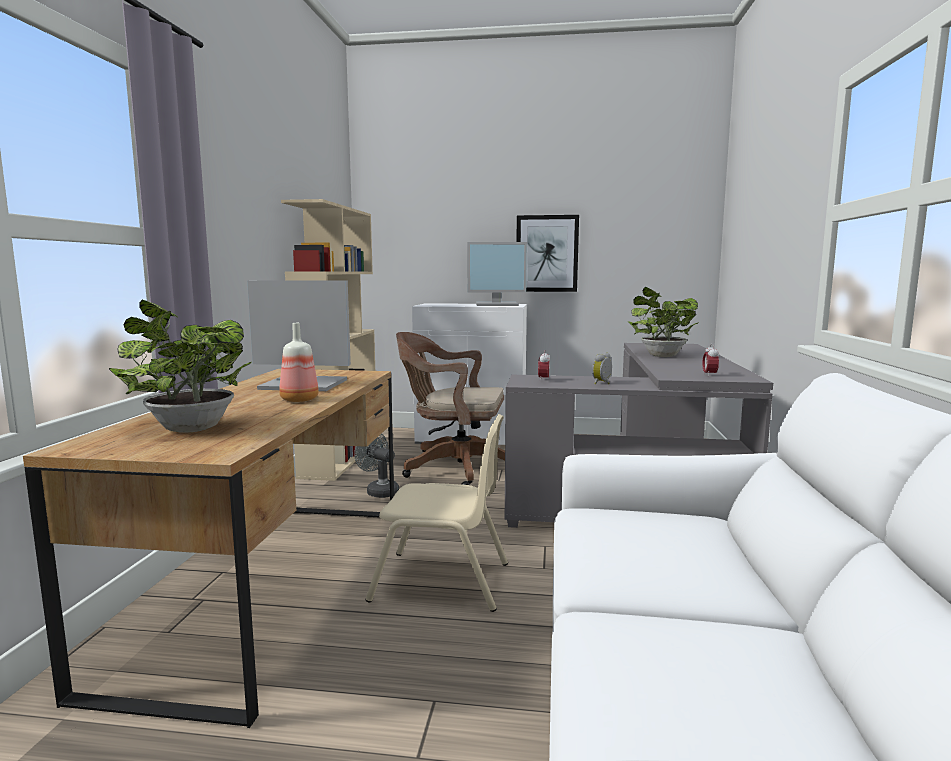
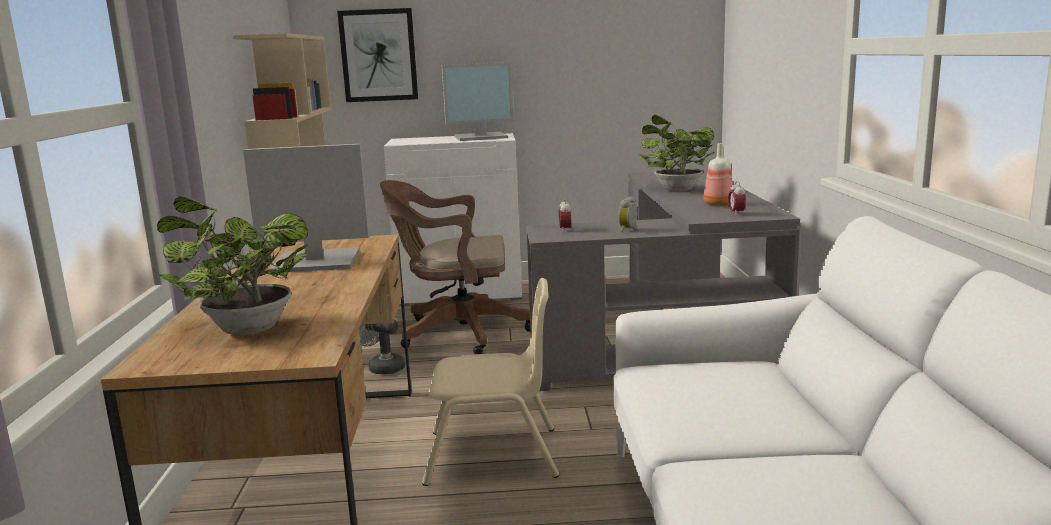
camera: 10 degrees left, 5 degrees up
(298, 400) = (331, 283): bottle -> bottle (718, 204)
(547, 253) = (532, 73): picture -> picture (378, 55)

